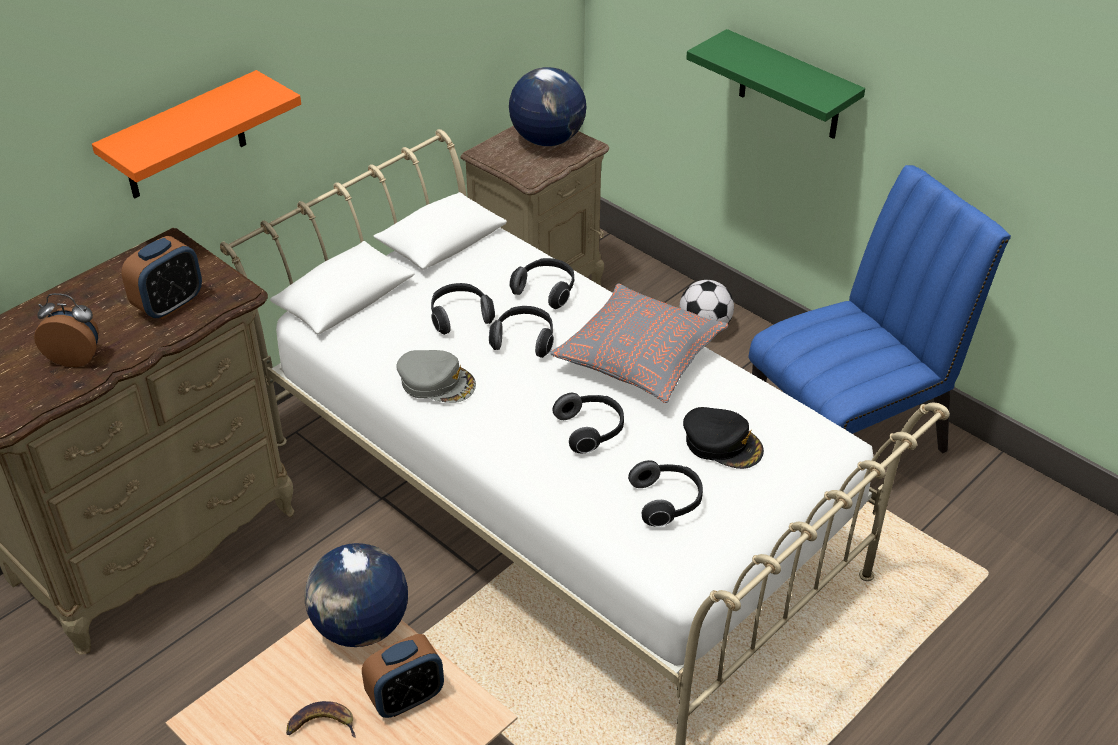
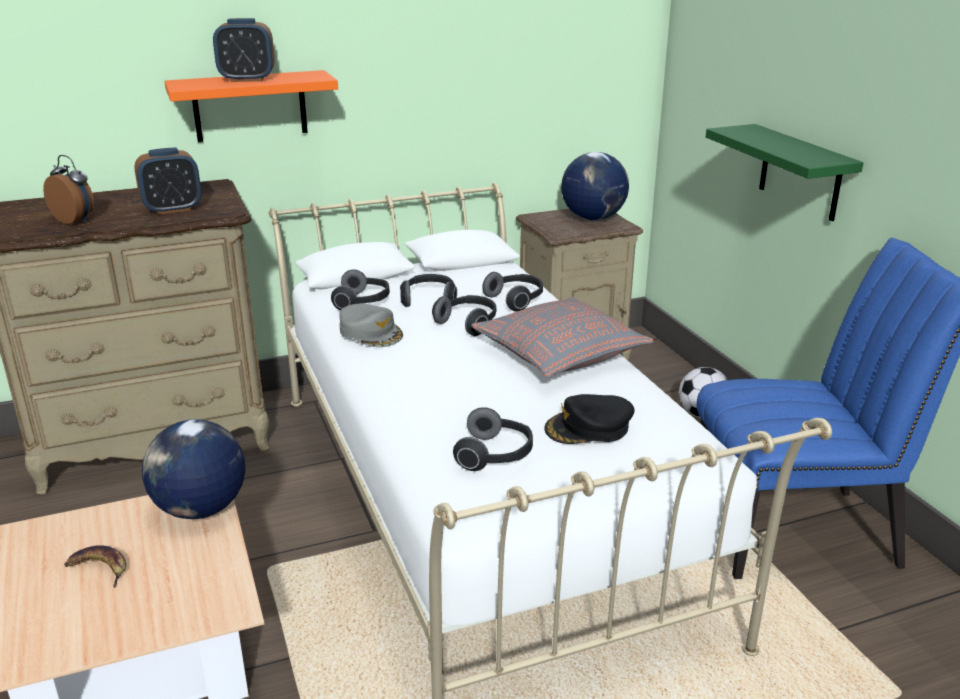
camera: 25 degrees right, 15 degrees down
(406, 698) = (184, 573): alarm clock -> alarm clock (247, 79)
(591, 430) = (470, 390): headphones -> headphones (363, 302)
(722, 443) = (589, 428): black cap -> black cap turned 105 degrees clockwise

